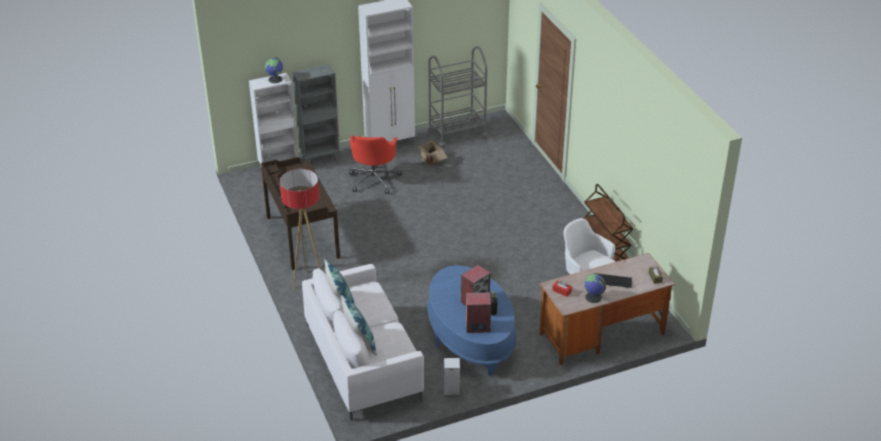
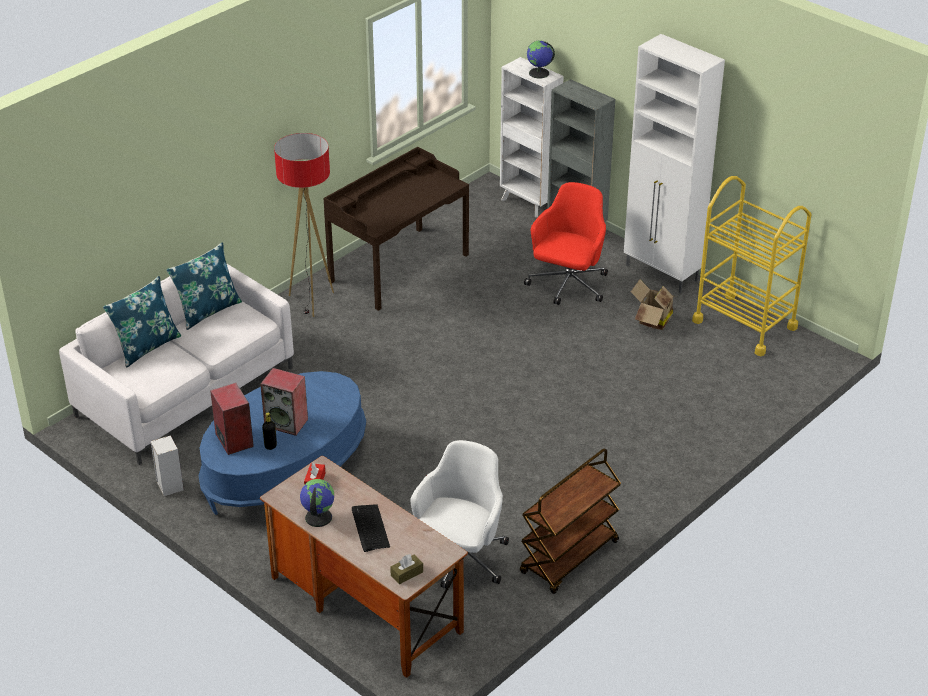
camera: 65 degrees right, 0 degrees up
(374, 179) = (568, 285): red office chair -> red office chair turned 135 degrees clockwise
(457, 133) = (744, 324): grey cart -> yellow cart

